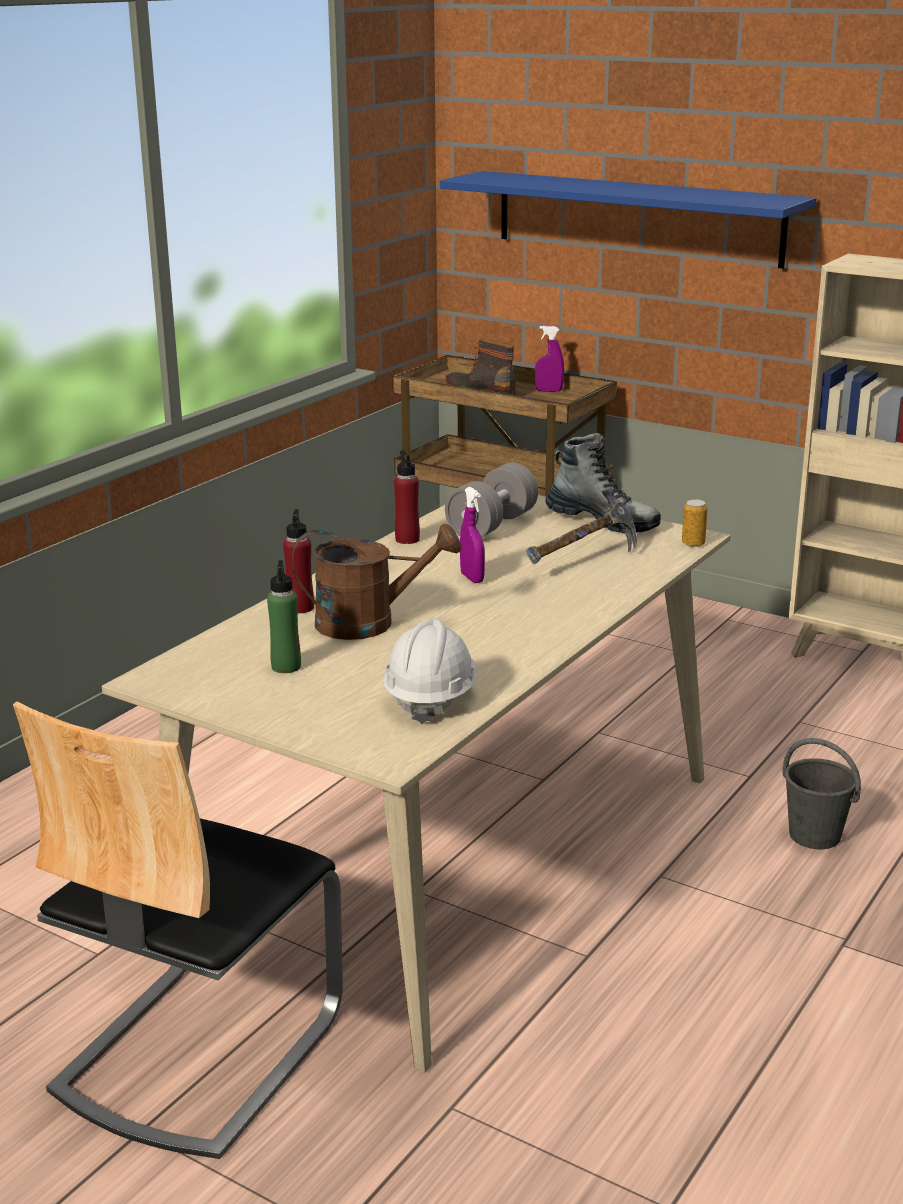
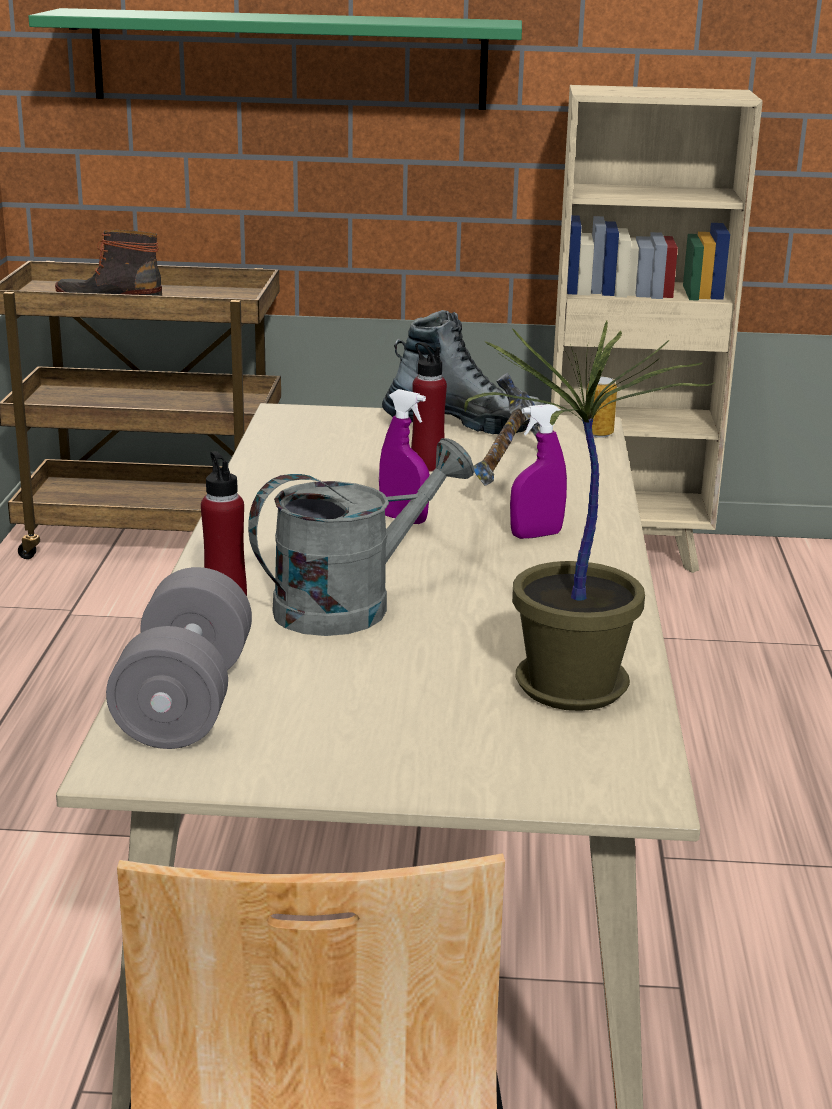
camera: 30 degrees left, 0 degrees up
(286, 666) = (314, 692): green bottle -> none
(370, 623) = (350, 604): brown watering can -> grey watering can
(407, 539) = (254, 485): red bottle -> red bottle (427, 465)
(430, 698) = (568, 689): white hard hat -> potted plant
(492, 525) = (339, 450): grey dumbbell -> grey dumbbell (185, 701)
(549, 391) = (192, 290): purple spray bottle -> purple spray bottle (536, 535)
(637, 218) = (289, 59): blue shelf -> green shelf
(815, 836) = (768, 760): grey bucket -> none

